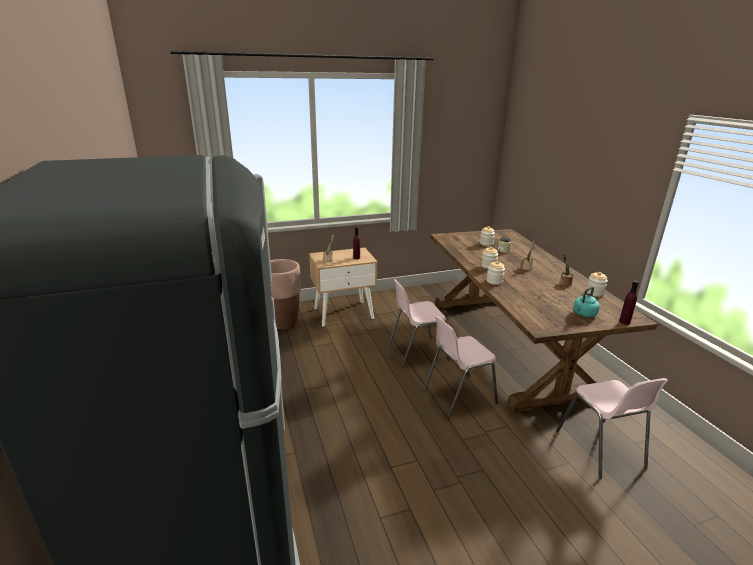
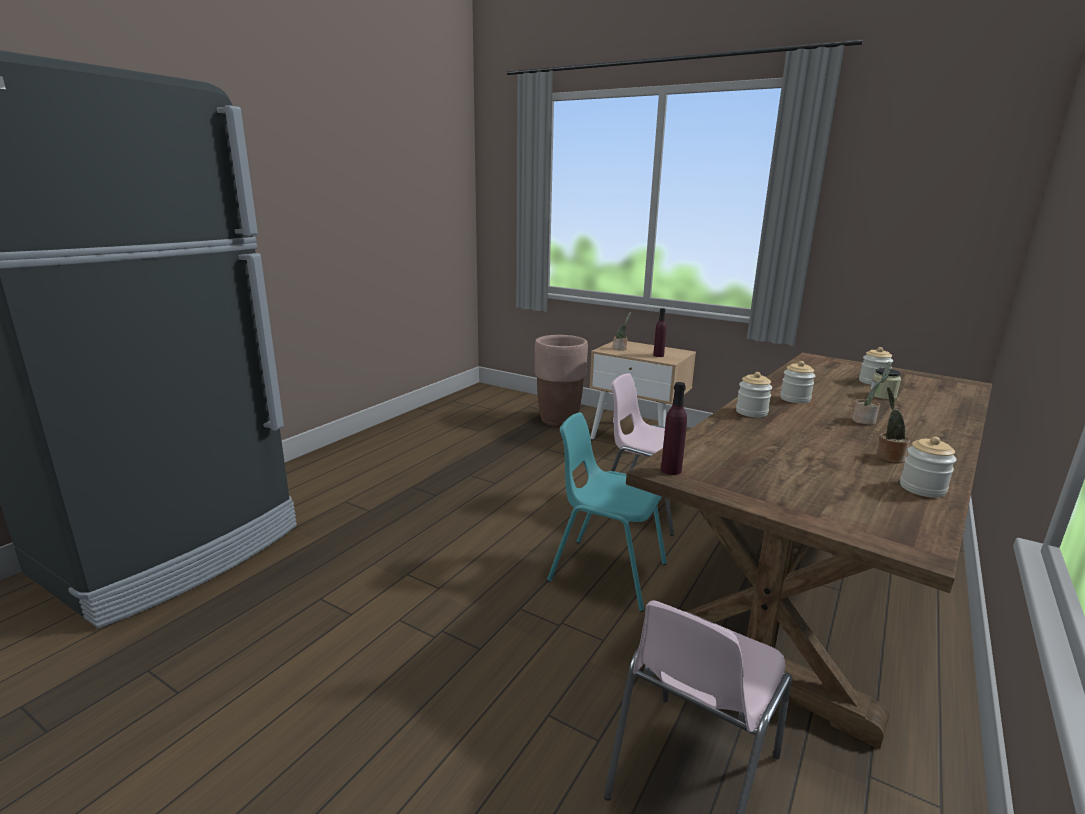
camera: 50 degrees right, 5 degrees down
(458, 396) = (606, 572): pink chair -> turquoise chair
(583, 314) = (802, 493): turquoise kettle -> none
(624, 322) = (865, 537): purple bottle -> purple bottle (671, 470)

